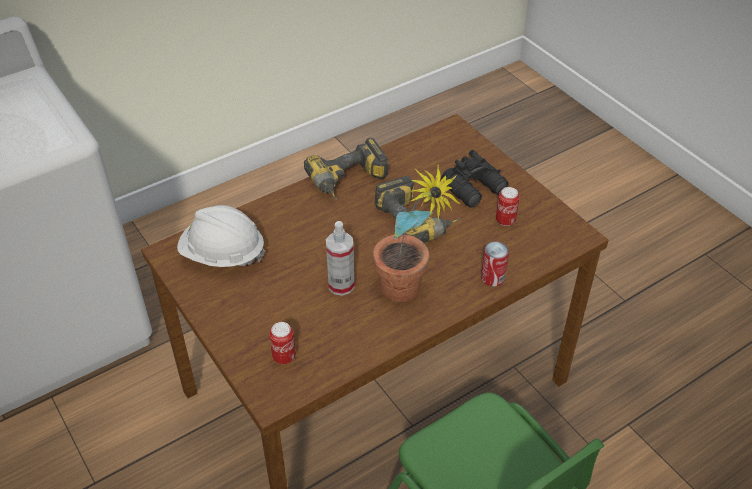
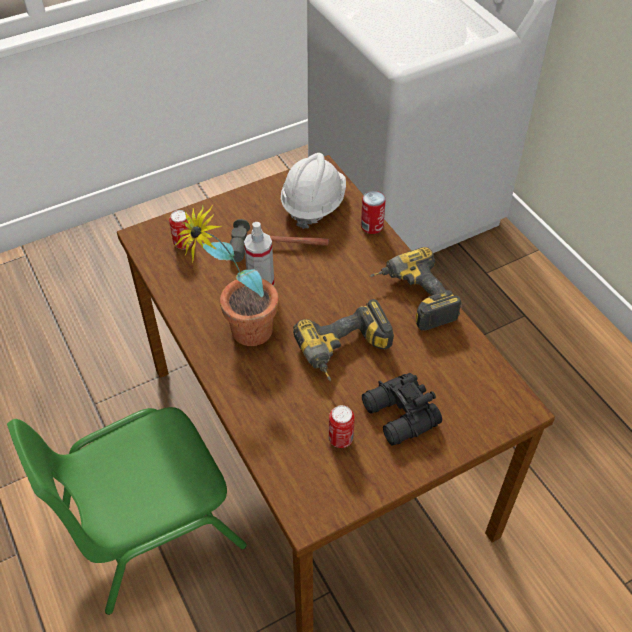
camera: 95 degrees right, 5 degrees up
(288, 276) = (279, 247): none -> hammer
(492, 278) = (250, 411): can -> can (372, 226)

